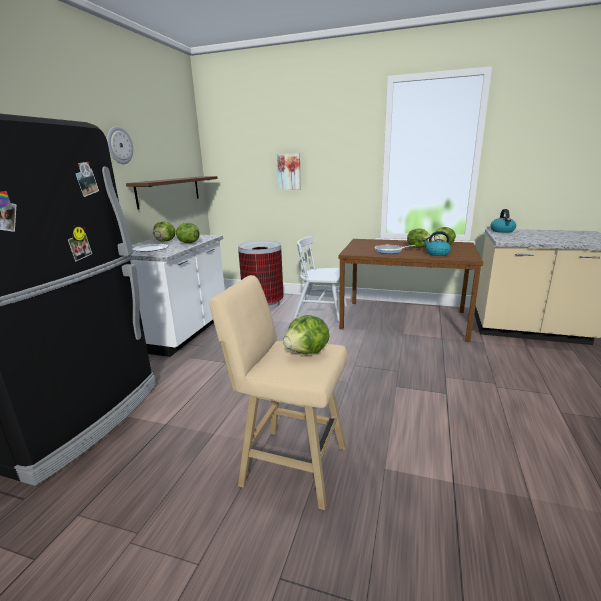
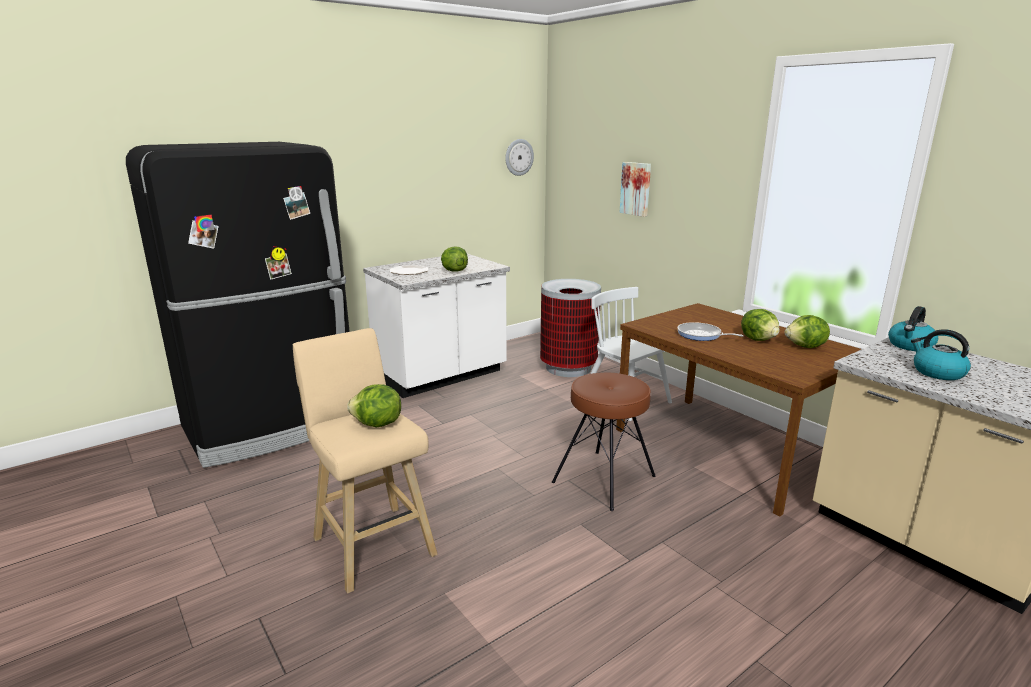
camera: 35 degrees right, 0 degrees up
(119, 145) = (411, 149): wall clock -> wall clock (518, 157)
(165, 241) = (440, 263): lettuce -> none
(169, 191) = (478, 201): brown shelf -> none
(372, 357) = (604, 479): none -> brown stool
(437, 253) = (760, 357): kettle -> kettle (937, 372)

